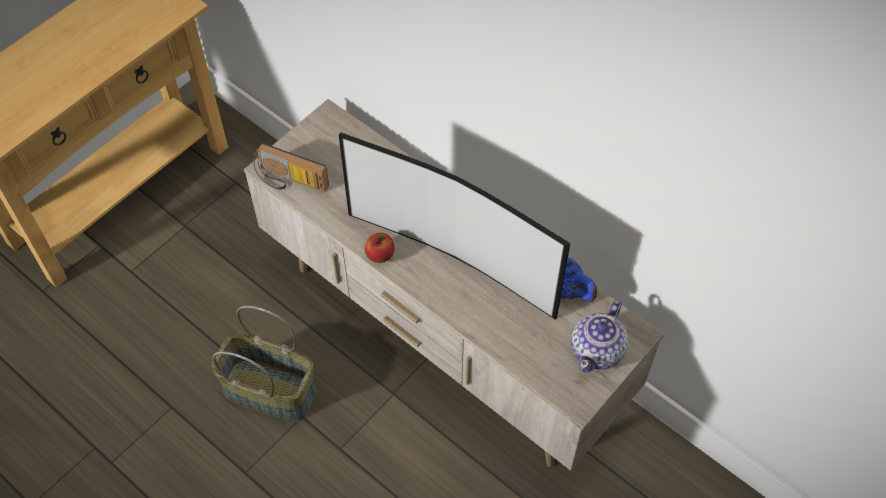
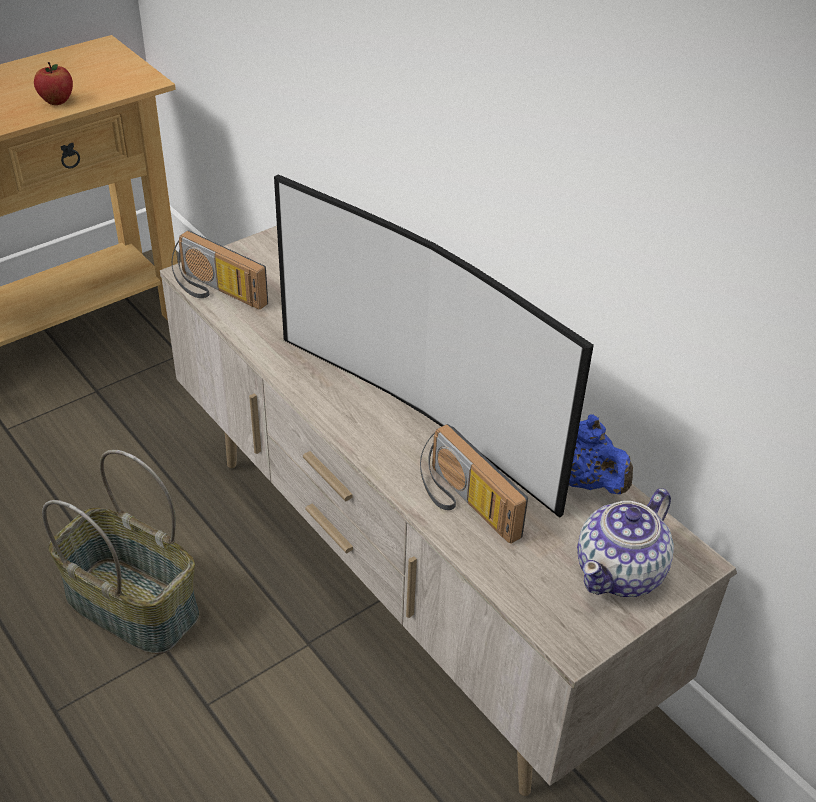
camera: 10 degrees right, 15 degrees down
(380, 256) = (312, 394): apple -> apple (57, 101)
(496, 321) = (463, 504): none -> radio

